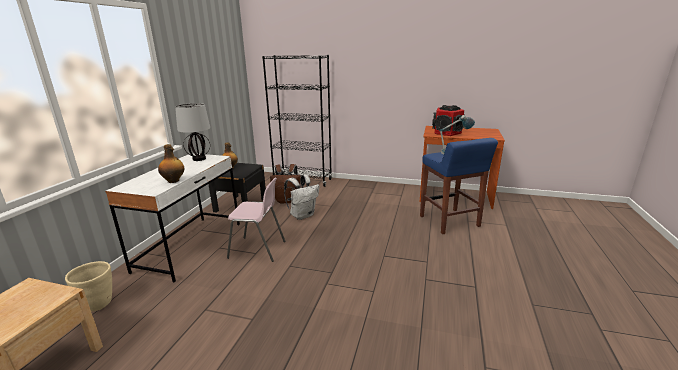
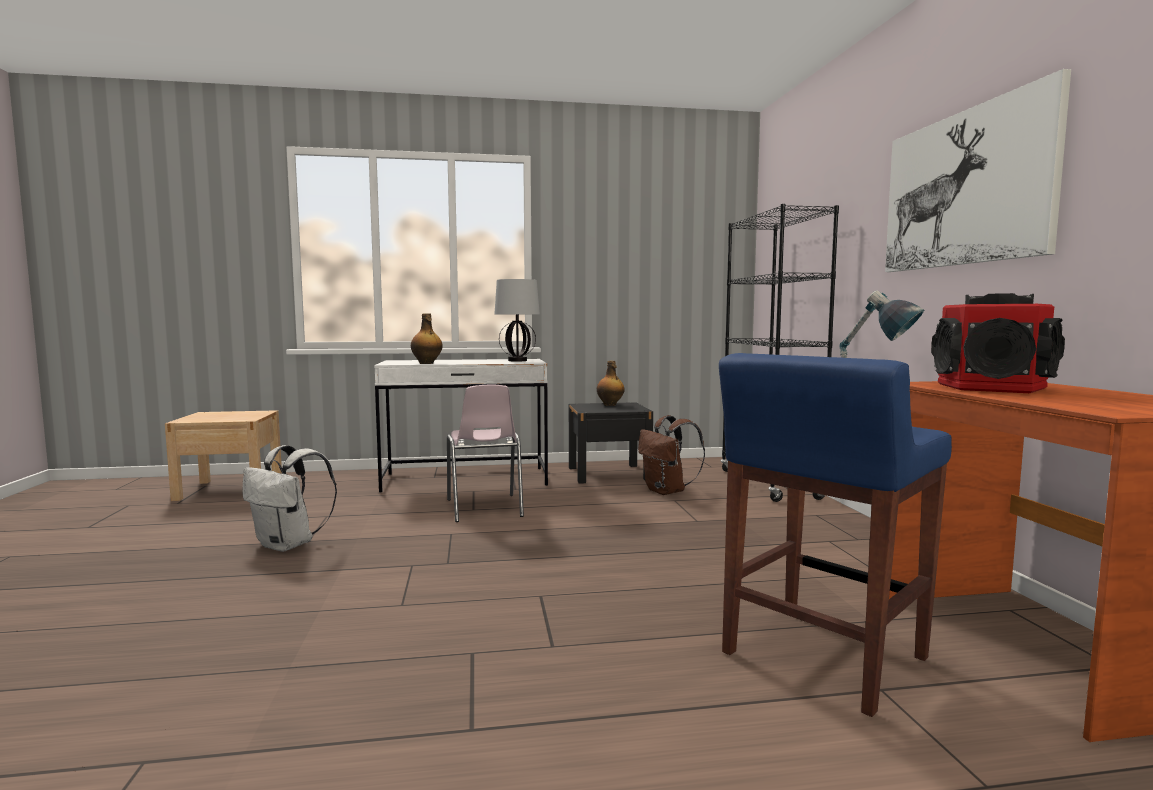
camera: 65 degrees right, 15 degrees down
(99, 304) = (329, 479): beige planter -> none
(302, 215) = (627, 510): white backpack -> white backpack (289, 545)
(398, 60) = (964, 189): none -> picture

